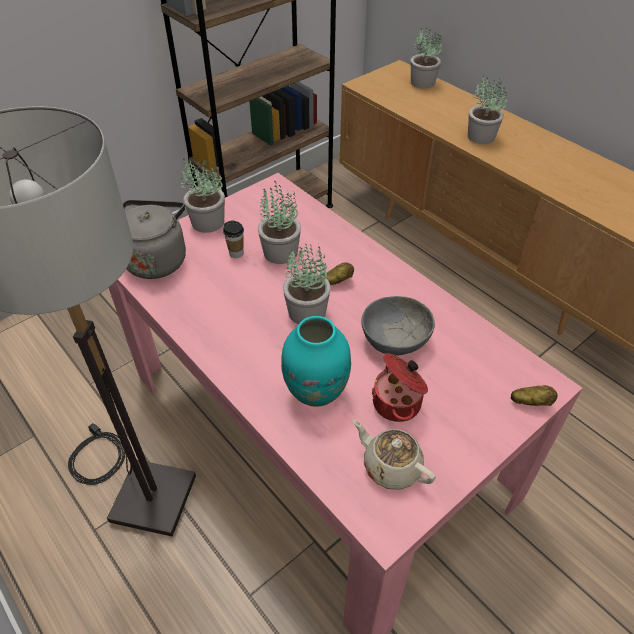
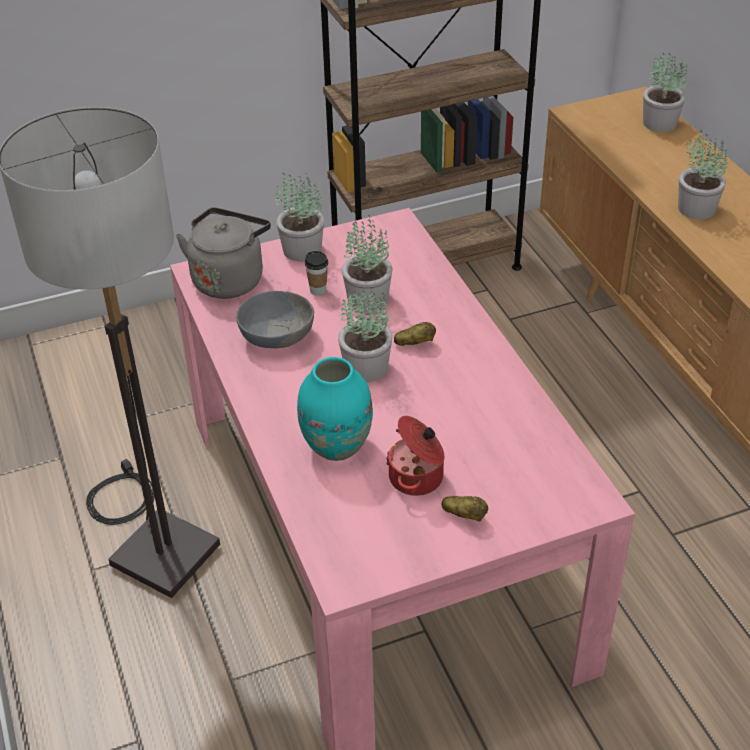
camera: 20 degrees right, 5 degrees down
(391, 466) = (378, 532): beige teapot -> none
(394, 338) = (448, 415): grey bowl -> grey bowl (276, 335)
(531, 402) = (564, 512): potato -> potato (464, 515)

